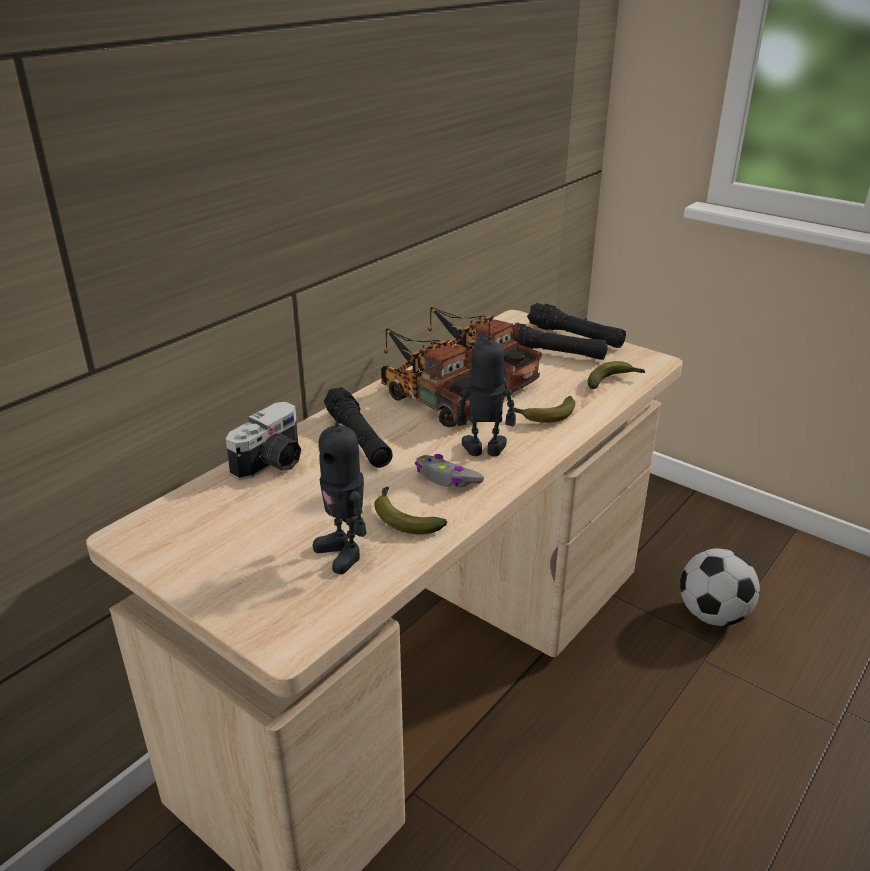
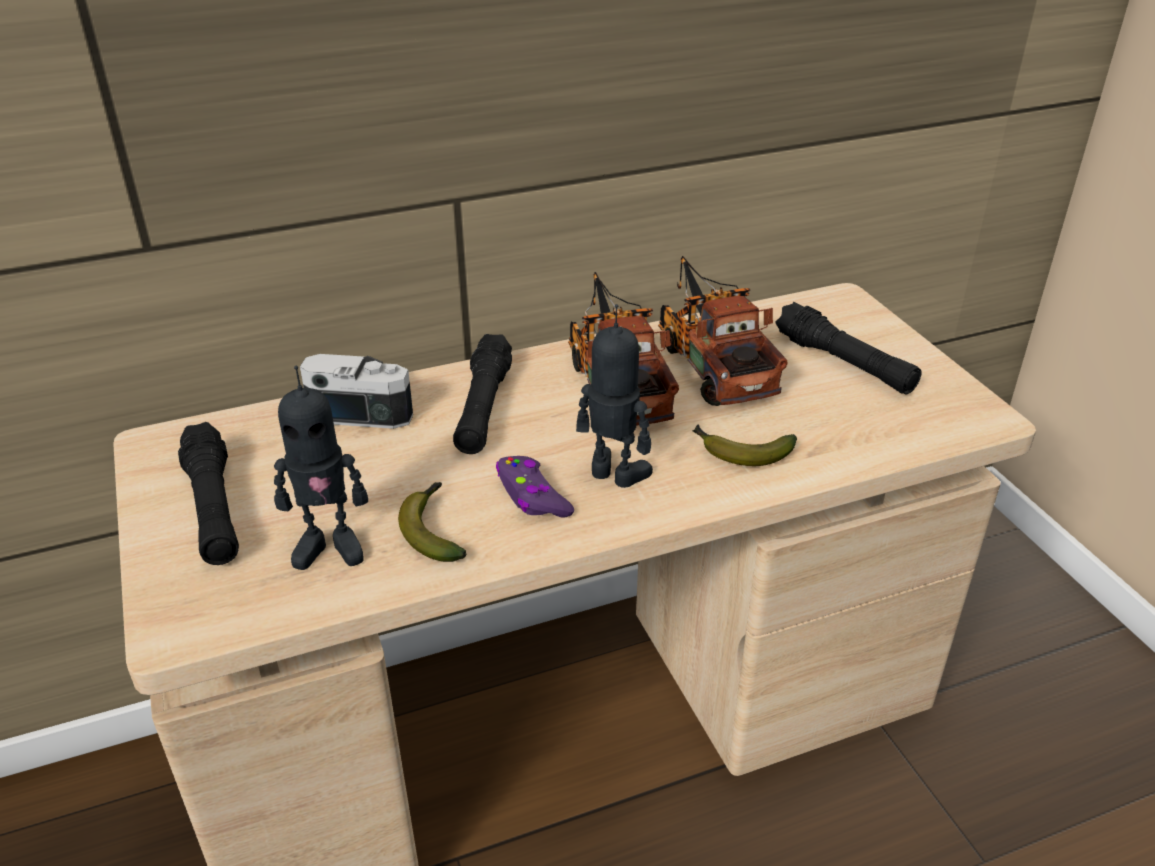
camera: 30 degrees right, 5 degrees up
(273, 463) = (365, 408): camera -> camera turned 150 degrees counterclockwise
(344, 553) = (330, 547): toy robot -> toy robot turned 90 degrees counterclockwise
(446, 478) = (532, 496): grey game controller -> purple game controller
(575, 336) = (903, 347): black flashlight -> black flashlight (213, 508)
(613, 381) = (892, 432): banana -> none
(713, 615) = (1014, 820): football -> none

